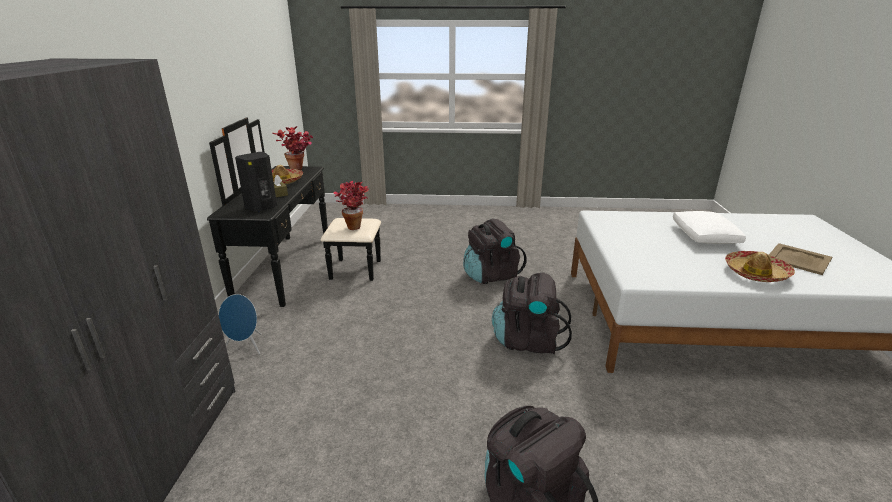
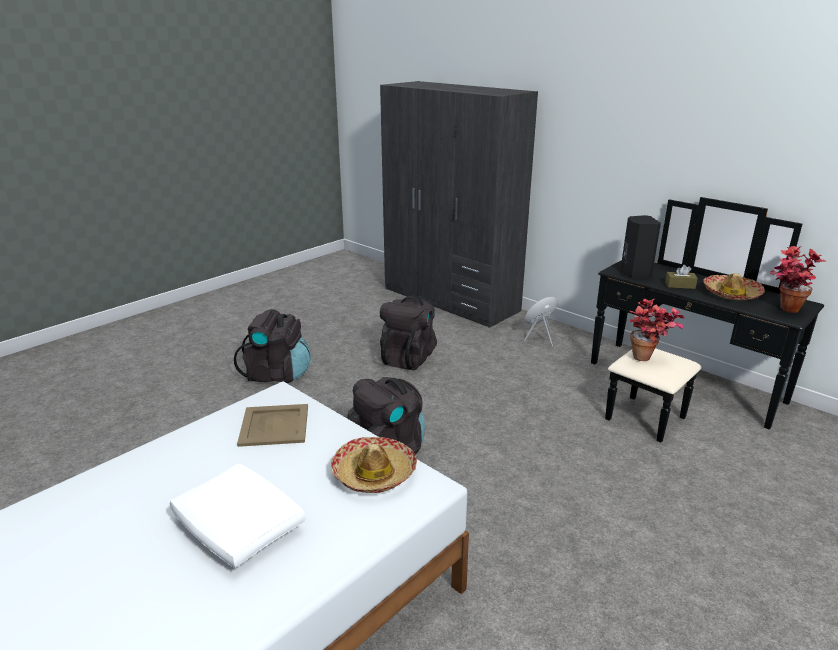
camera: 130 degrees right, 0 degrees up
(491, 275) = (538, 506): black backpack -> black backpack (408, 357)
(756, 273) = (151, 473): hat -> hat (374, 473)
(799, 259) = (82, 544): beige tray -> beige tray (274, 425)

